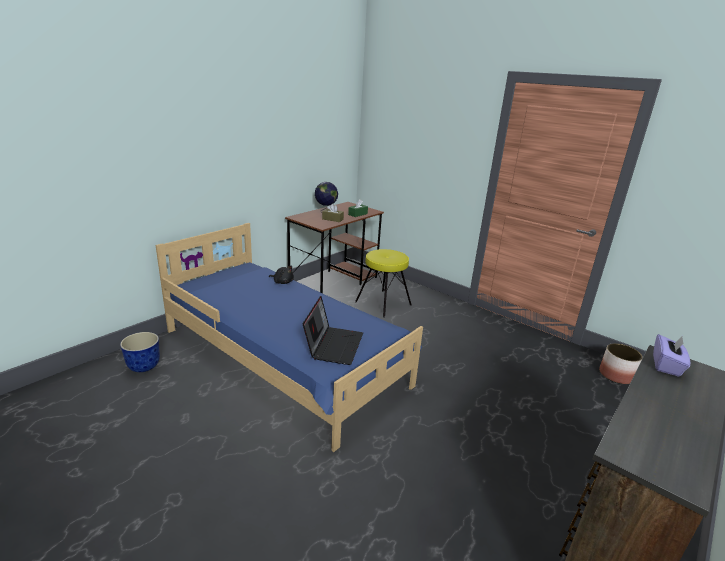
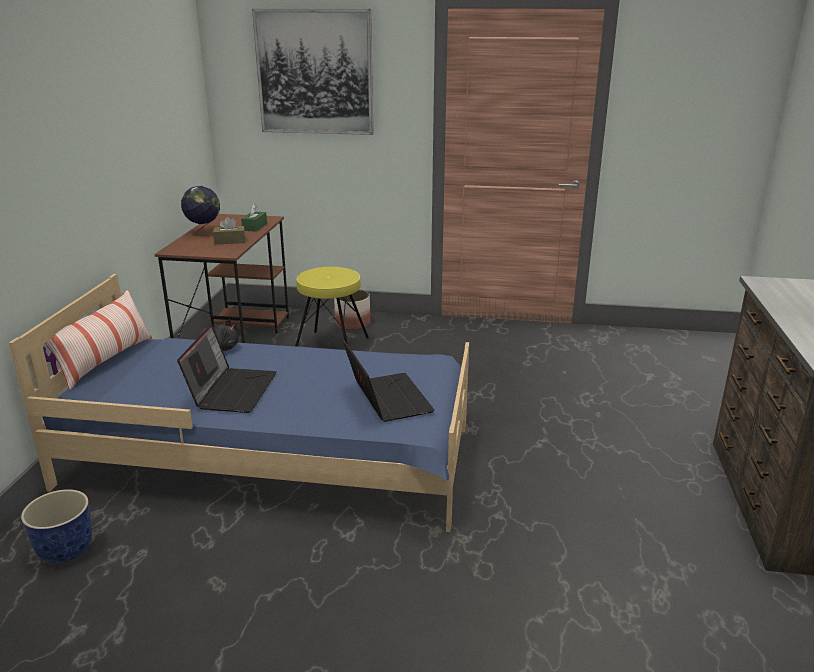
camera: 30 degrees left, 0 degrees up
(223, 270) = (106, 361): none -> pillow
(259, 308) = (232, 390): none -> laptop
(421, 120) = (315, 72): none -> picture
(616, 375) = (638, 342): planter -> planter (353, 323)
(666, 365) = (772, 288): purple tissue box -> none

